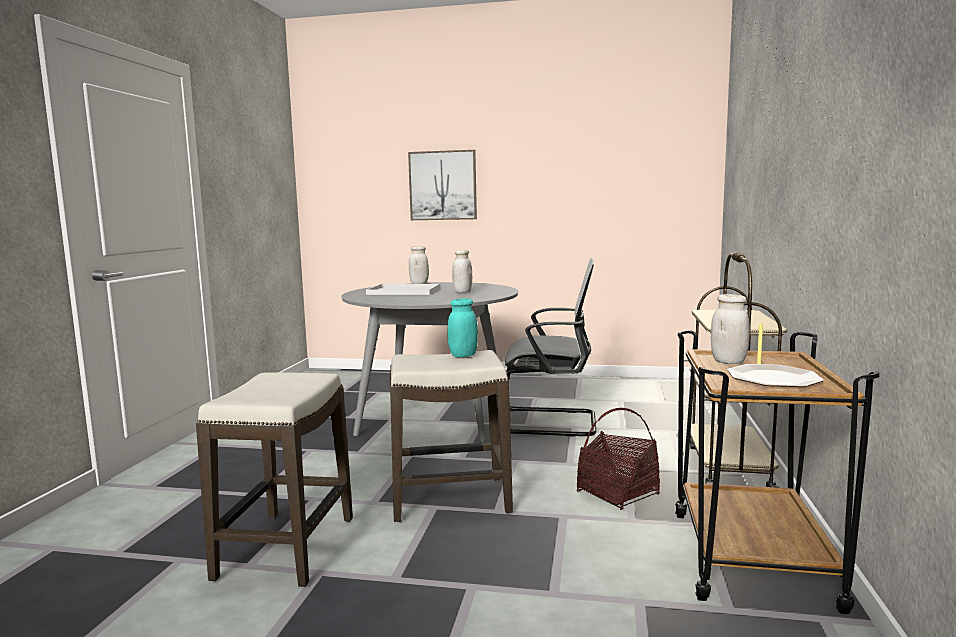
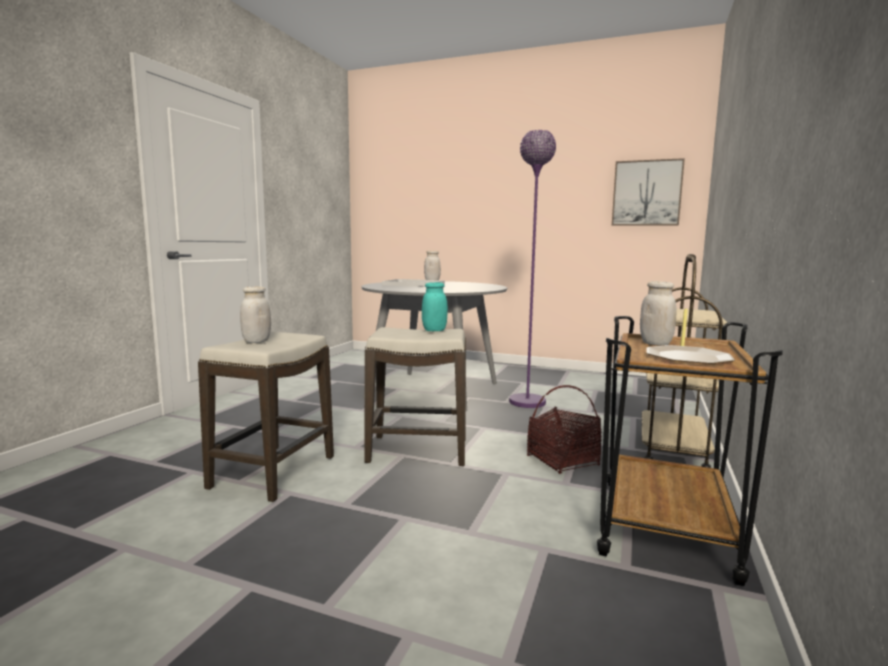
camera: 10 degrees right, 0 degrees up
(443, 185) = (463, 204): picture -> picture (646, 193)
(462, 292) = (460, 286): white jar -> white jar (256, 341)
(550, 423) = (527, 402): chair -> purple floor lamp

